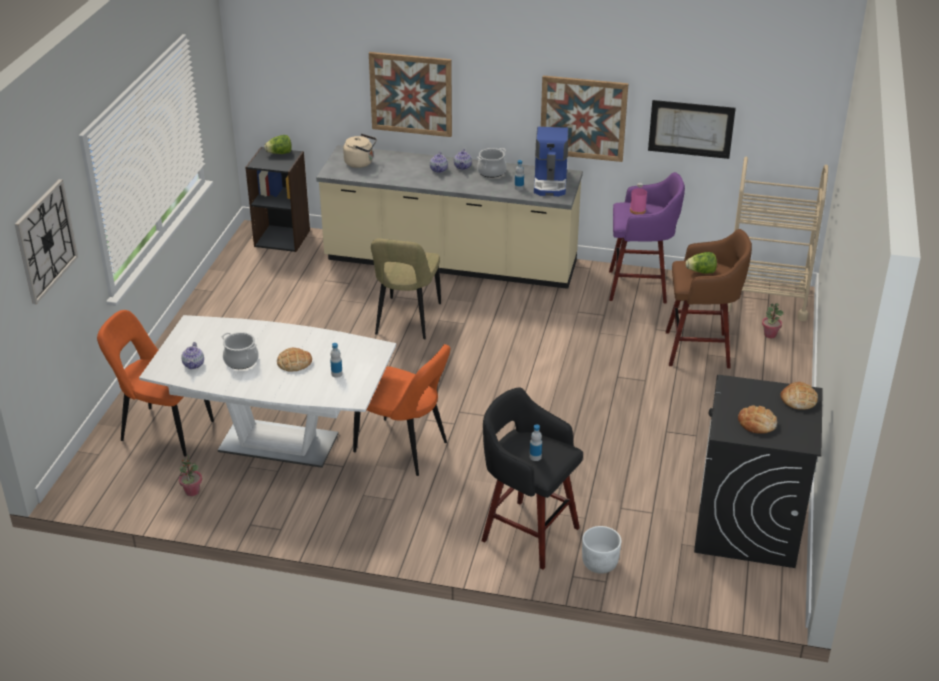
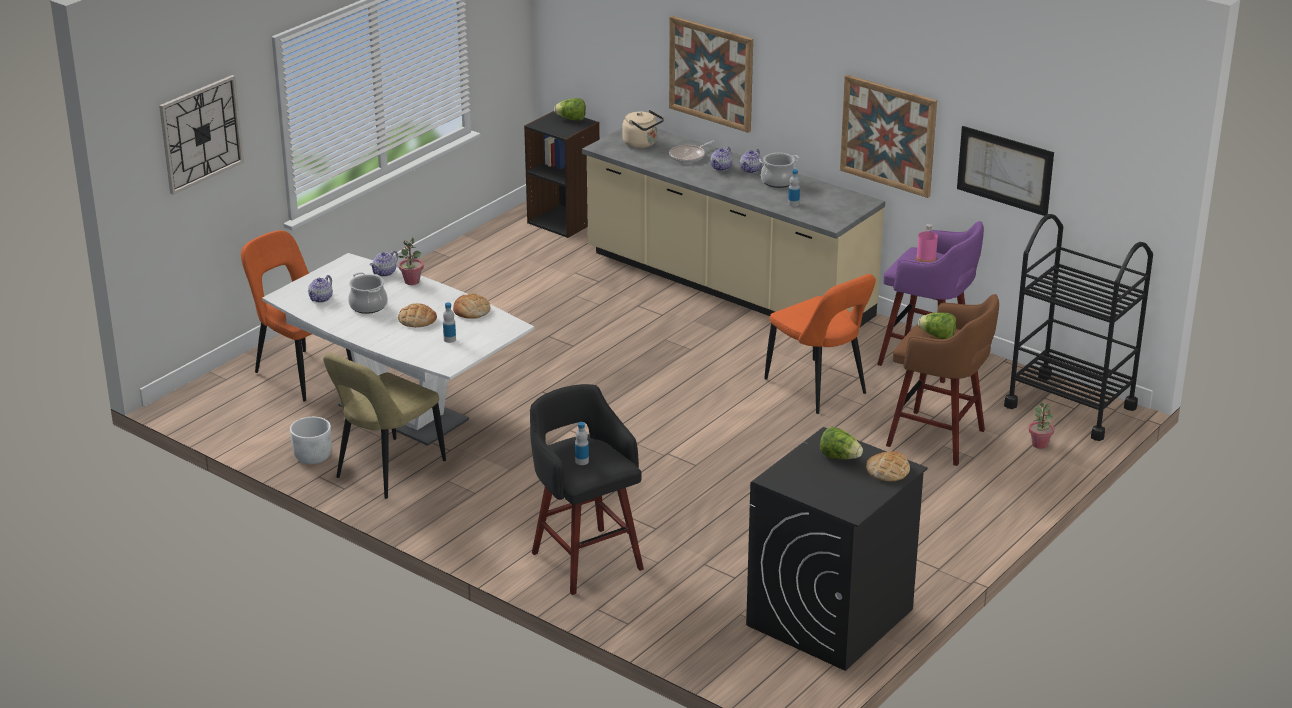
camera: 25 degrees right, 5 degrees down
(192, 491) = (287, 434): potted plant -> potted plant (411, 281)
(230, 326) = (385, 273): none -> teapot
(404, 449) = (524, 451): orange chair -> orange chair (818, 389)
(406, 165) = (689, 156): none -> frying pan
(406, 321) = (629, 332): beige chair -> beige chair (387, 471)
(551, 182) = (836, 205): coffee machine -> none
(599, 564) = (635, 607): white planter -> white planter (312, 457)
(754, 398) = (839, 457): none -> lettuce
(757, 423) = (818, 480): bread -> bread (471, 310)
(765, 299) = (1070, 406): beige cart -> black cart

